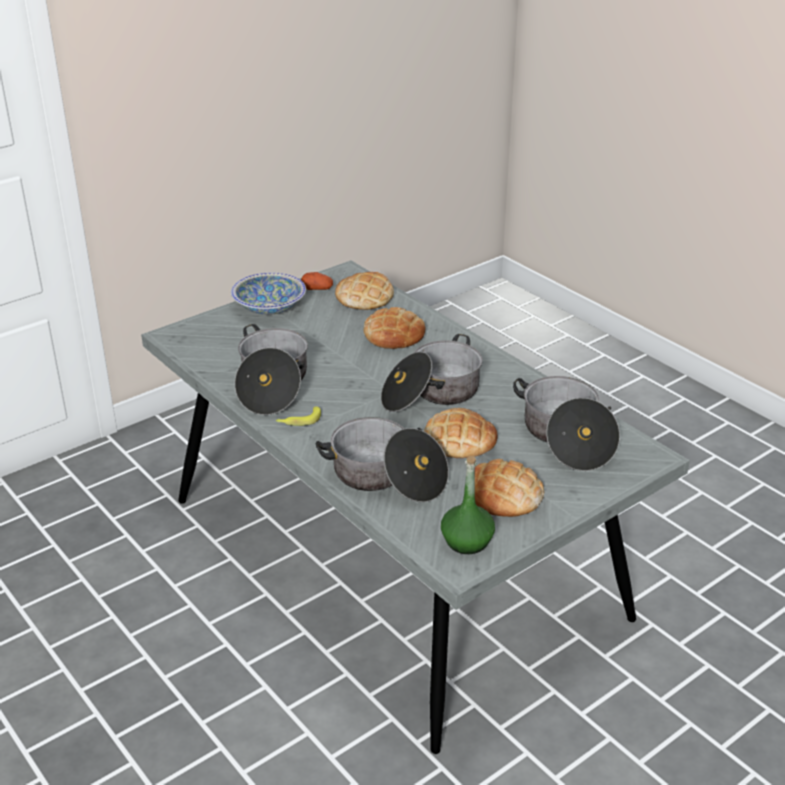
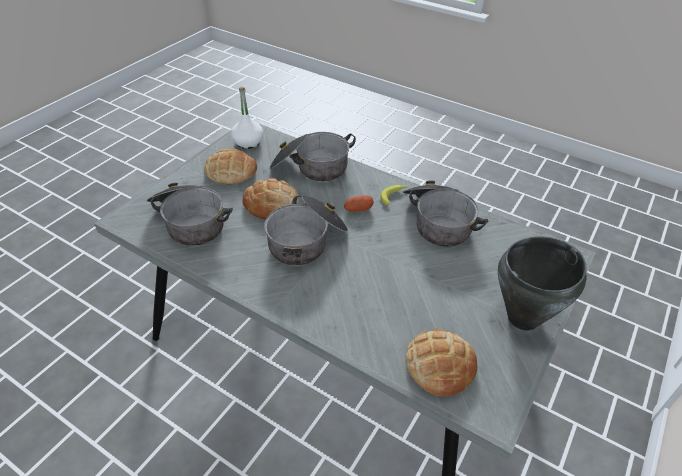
camera: 160 degrees right, 10 degrees up
(269, 307) = (524, 318): bowl -> black cooking pot
(317, 288) = (502, 367): potato -> potato (358, 209)
(394, 335) = (374, 307): bread -> none
(467, 541) = (248, 142): green bottle -> white bottle

